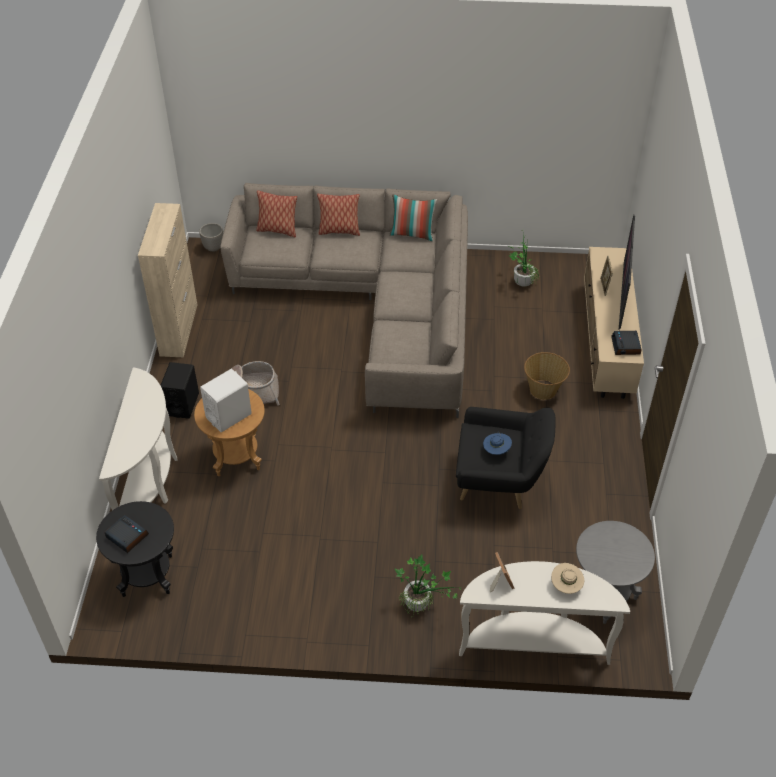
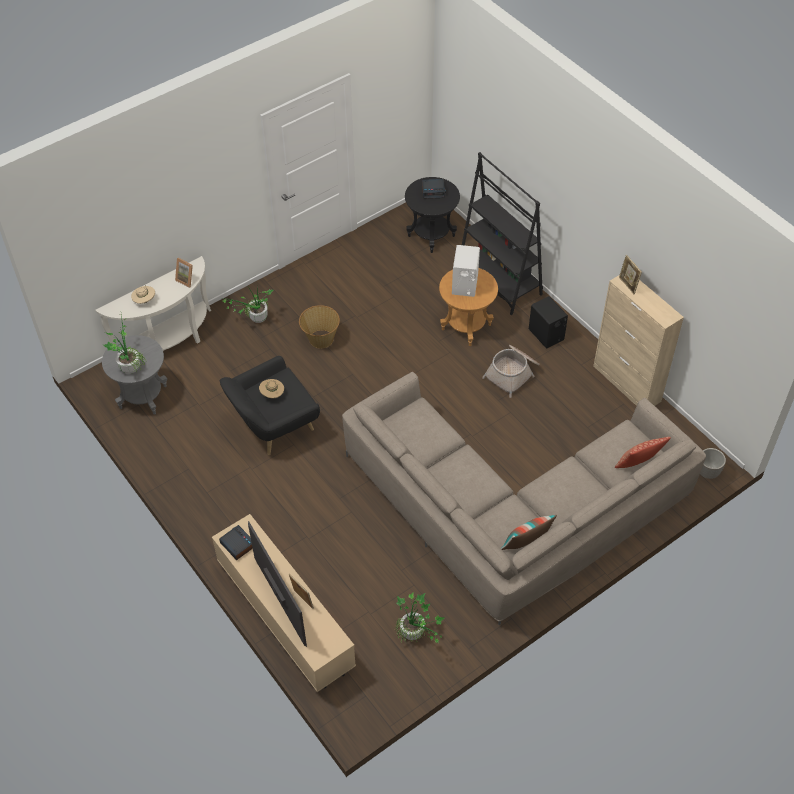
camera: 140 degrees right, 5 degrees up
(151, 479) = (499, 280): white console table -> black bookcase
(156, 244) = (627, 285): none -> picture frame
(339, 231) = (589, 501): pillow -> none
(496, 450) = (272, 394): blue hat -> beige hat
(543, 390) = (301, 526): basket -> basket (320, 339)
(624, 545) = (129, 366): none -> potted plant

